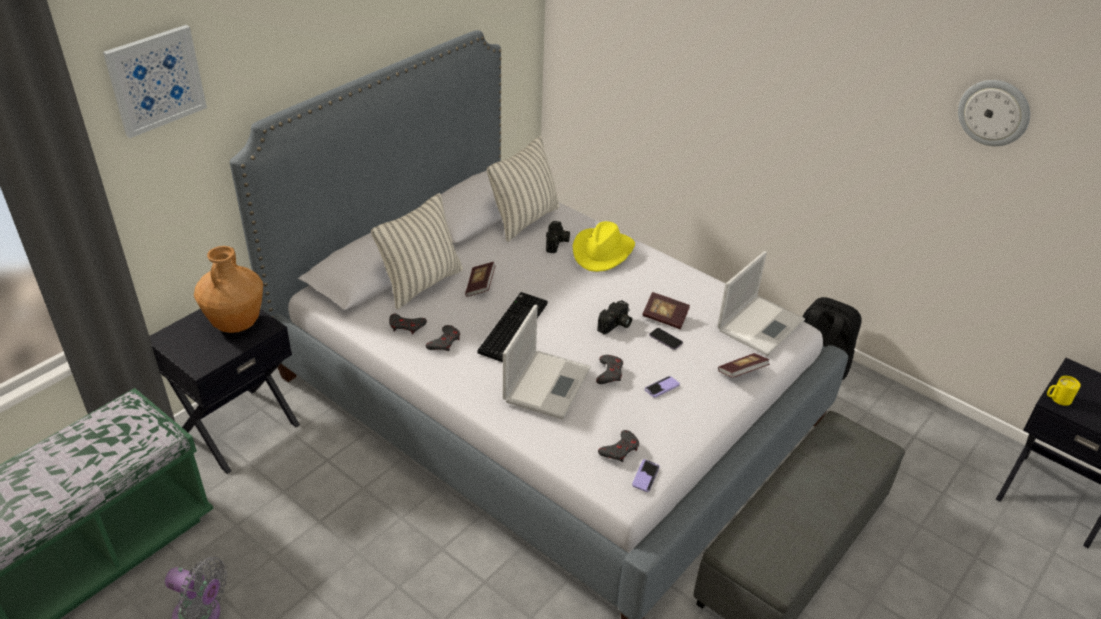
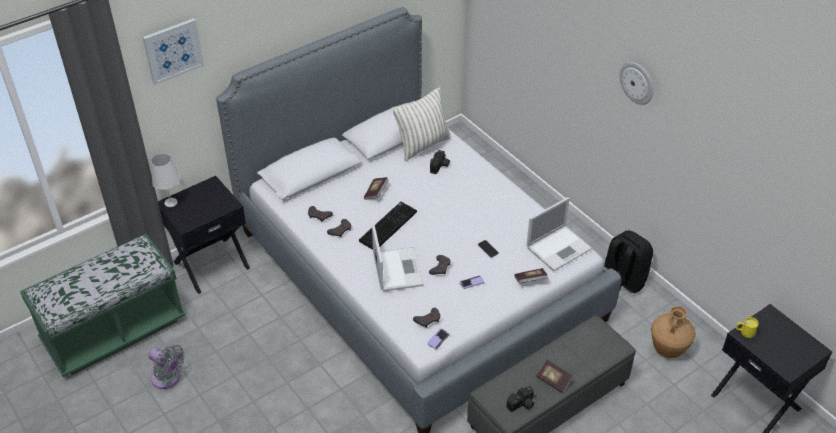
camera: 15 degrees right, 5 degrees up
(170, 336) = (171, 203): none -> white table lamp
(236, 324) = (212, 200): brown vase -> brown vase (668, 350)
(422, 284) = (337, 186): pillow -> none
(547, 383) = (397, 268): laptop -> laptop turned 45 degrees counterclockwise
(602, 252) = (469, 177): yellow hat -> none
(615, 325) = (457, 234): camera -> camera (521, 405)
(665, 317) = (494, 233): book -> book (553, 380)
(994, 112) = (726, 126): wall clock -> wall clock (637, 82)

